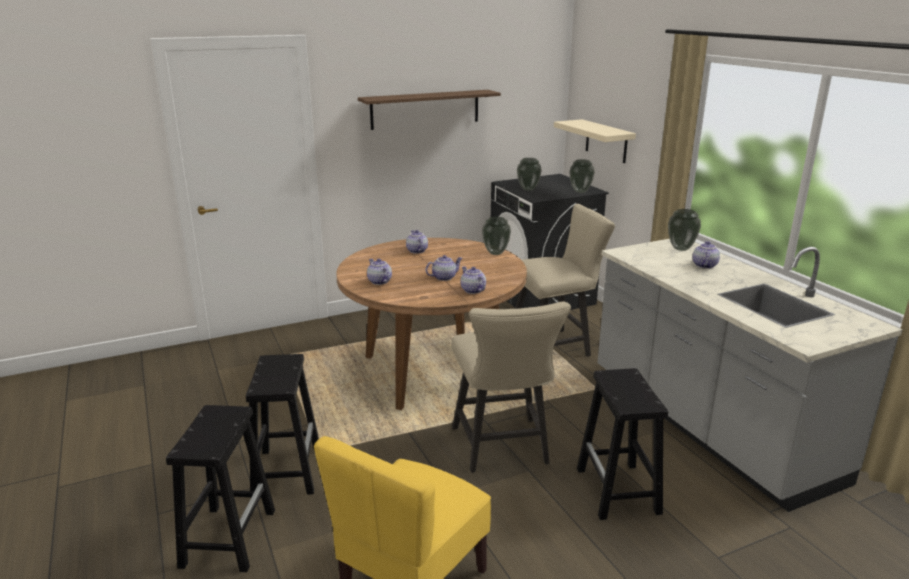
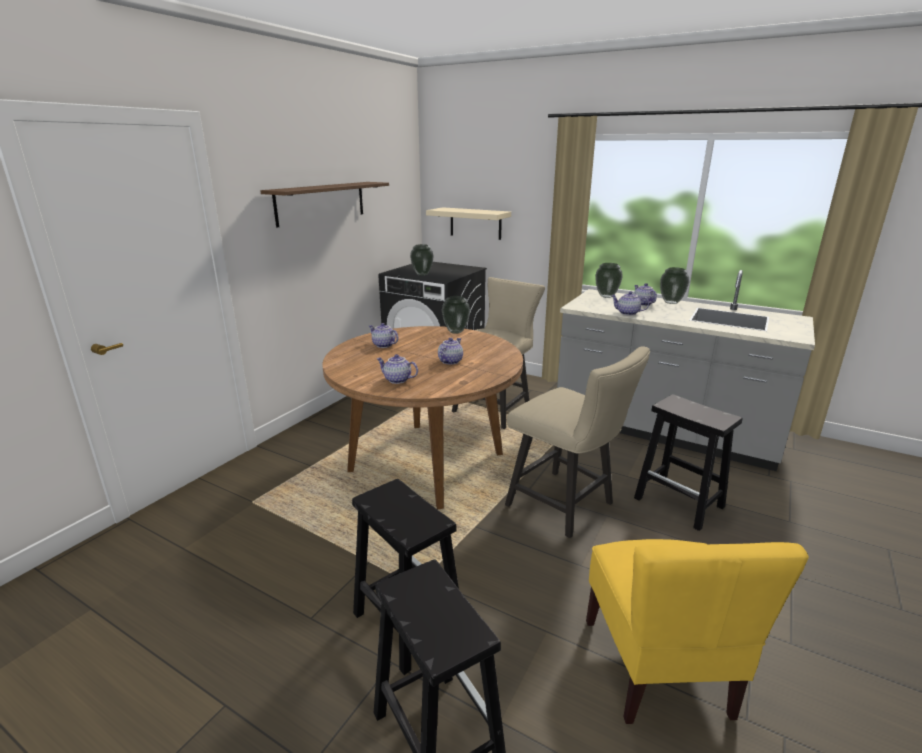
camera: 35 degrees left, 0 degrees up
(472, 290) = (493, 365): teapot -> teapot (627, 313)
(580, 191) = (465, 270): vase -> vase (670, 302)

